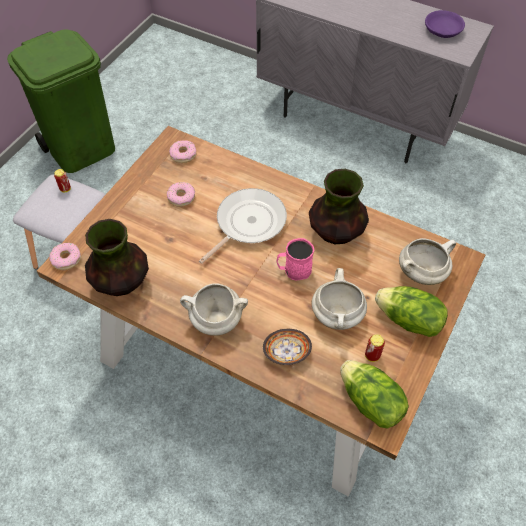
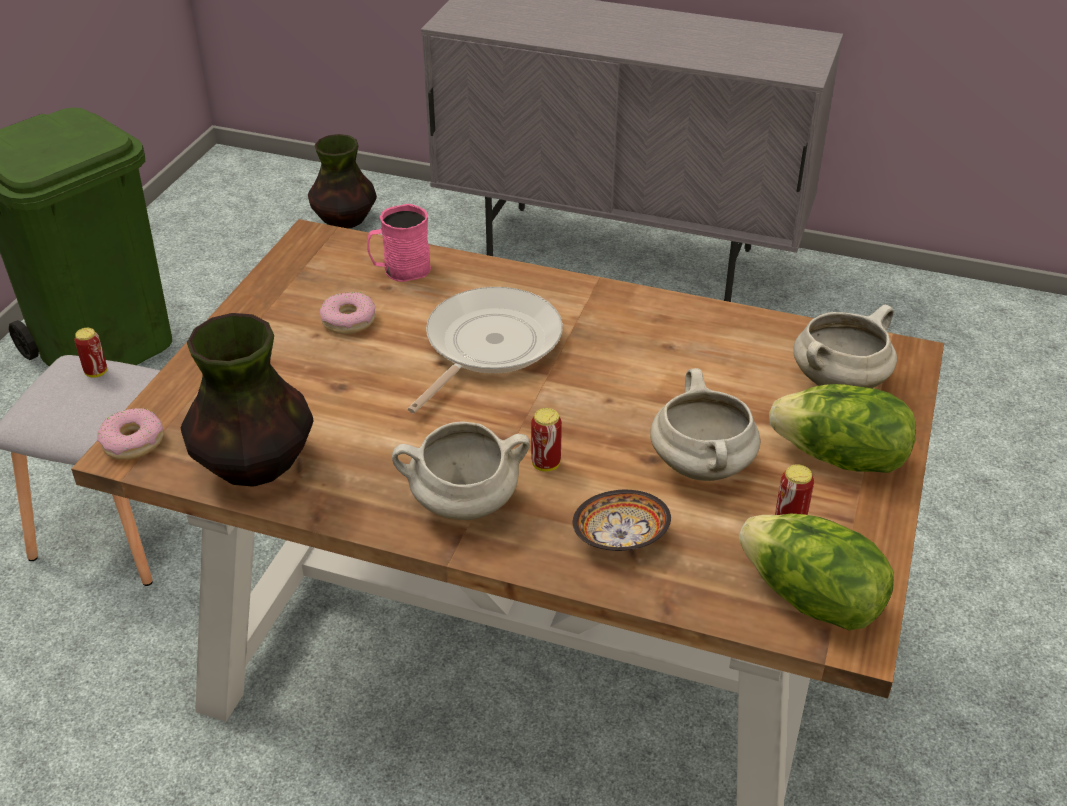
camera: 10 degrees left, 15 degrees down
(183, 155) = (338, 258): donut -> none
(260, 302) = (546, 464): none -> can
(294, 270) = (597, 406): pink mug -> pink mug (400, 270)
(336, 232) = (660, 341): vase -> vase (345, 221)
(442, 30) = (760, 46): purple bowl -> none

